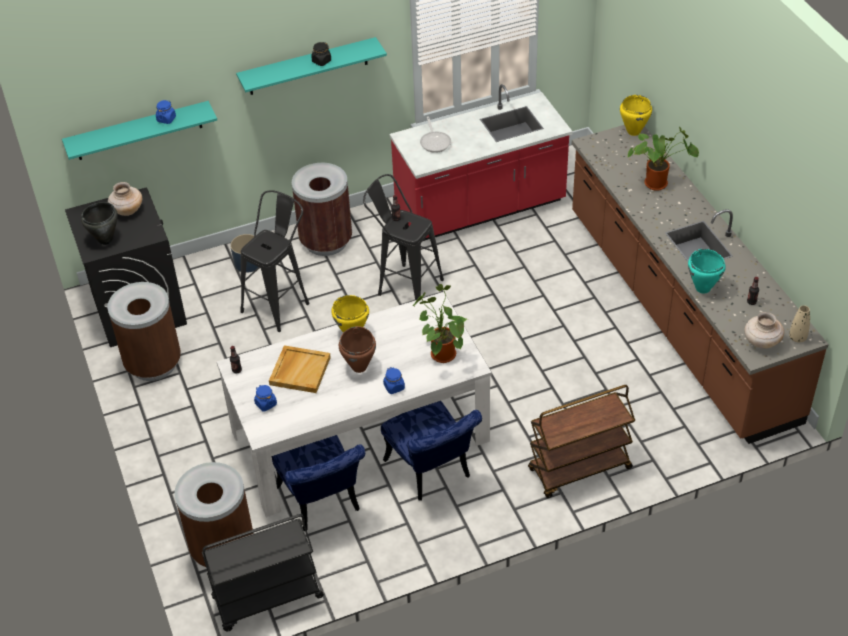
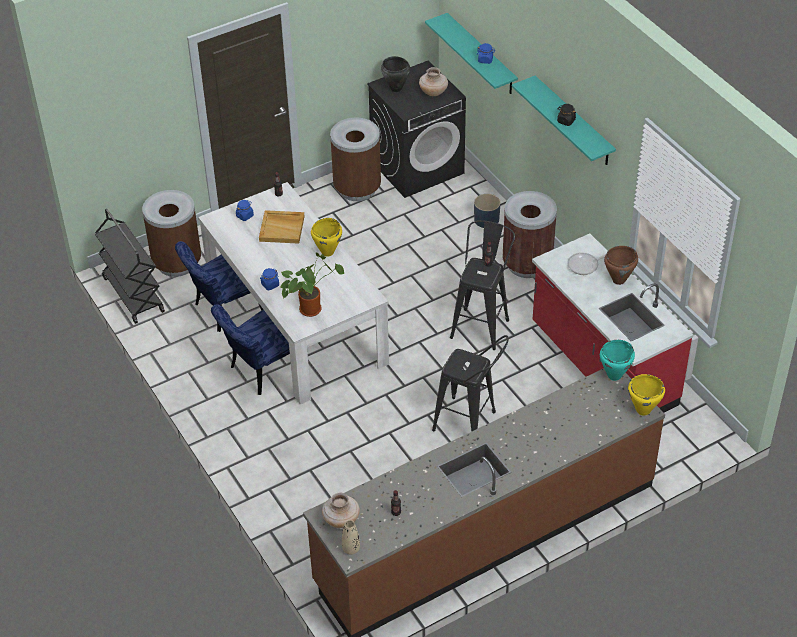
camera: 80 degrees right, 0 degrees up
(280, 304) = (440, 248): black stool -> black stool (470, 424)
(359, 367) = (290, 261): brown cooking pot -> brown cooking pot (619, 280)
(579, 470) = (274, 468): brown cart -> none
(658, 183) = (562, 434): potted plant -> none
(702, 288) = (409, 474): turquoise cooking pot -> turquoise cooking pot (614, 375)

